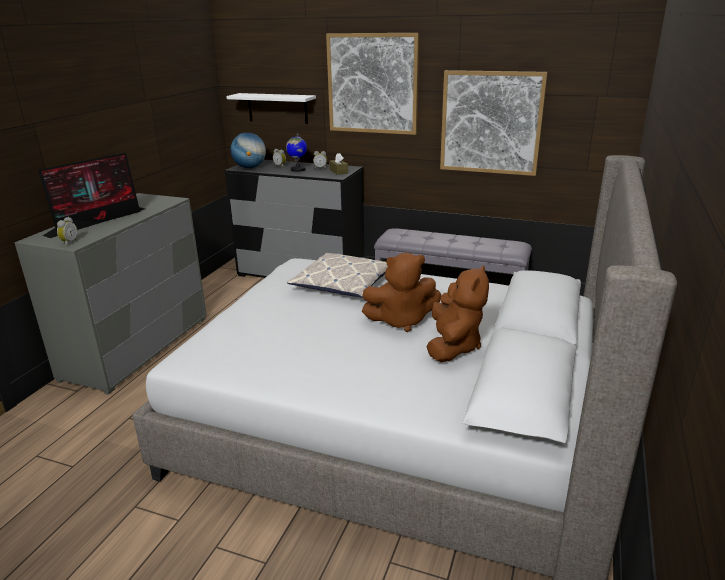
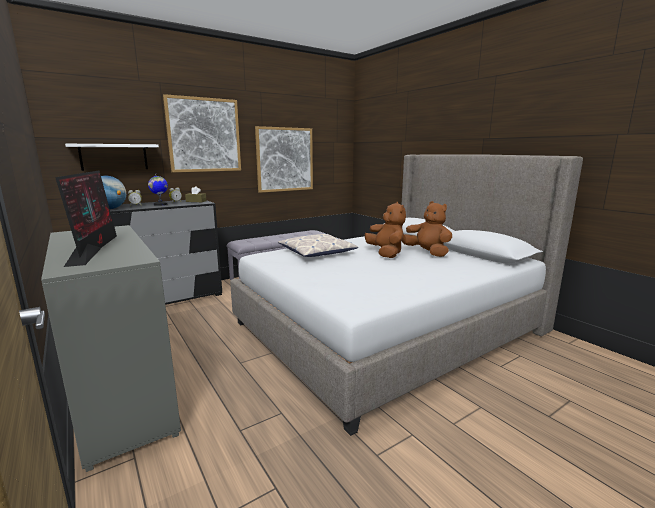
camera: 55 degrees left, 10 degrees down
(68, 243) = (128, 260): alarm clock -> none
(401, 320) = (386, 253): brown plush toy -> brown plush toy turned 45 degrees counterclockwise

